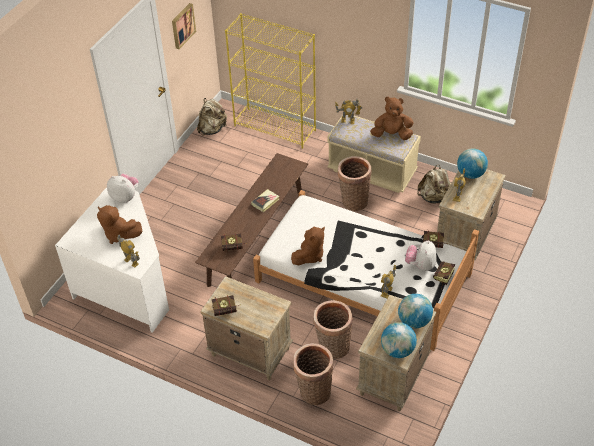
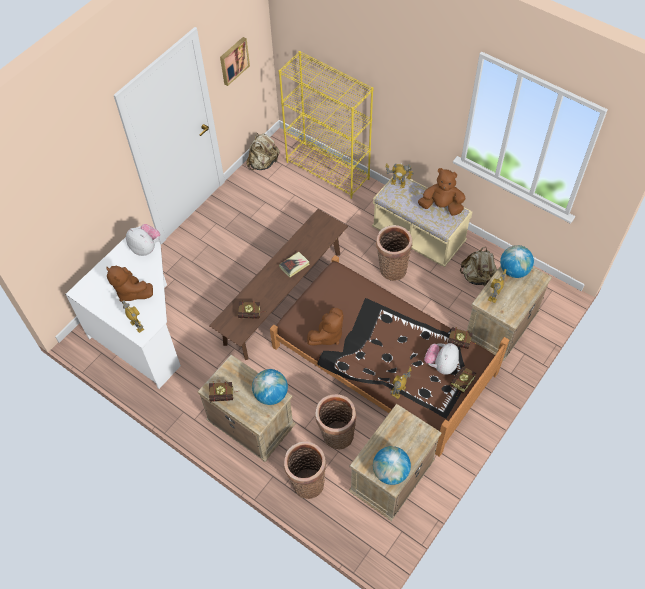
camera: 10 degrees right, 10 degrees up
(363, 277) = (384, 360): white bed -> brown bed
(414, 321) = (415, 440): globe -> globe (271, 394)

